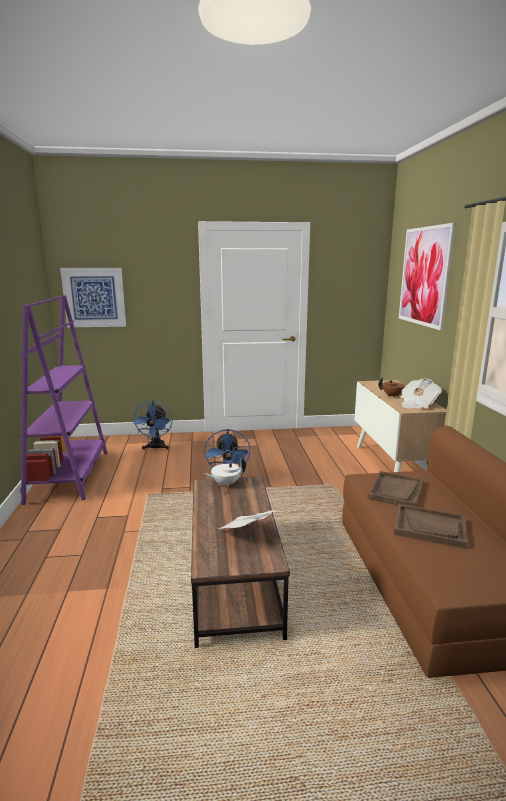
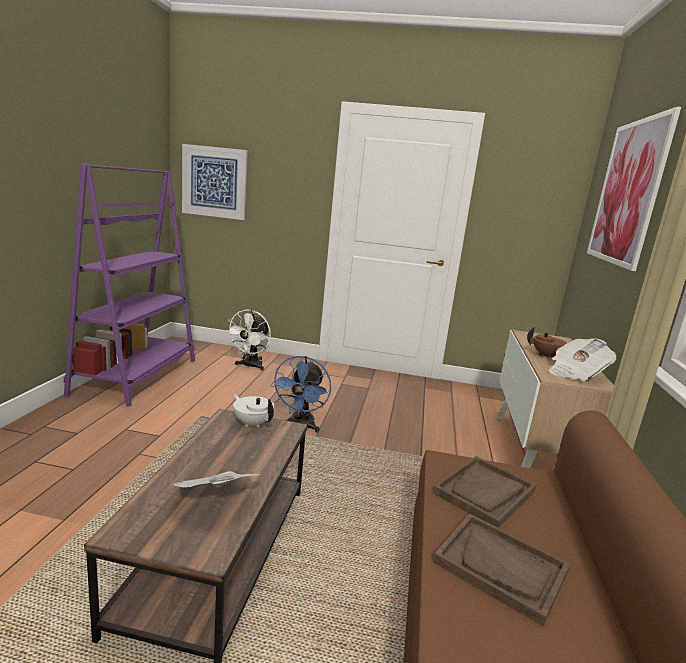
camera: 15 degrees right, 0 degrees up
(155, 448) = (250, 366): blue fan -> white fan
(225, 484) = (252, 423): white teapot -> white teapot turned 45 degrees clockwise

